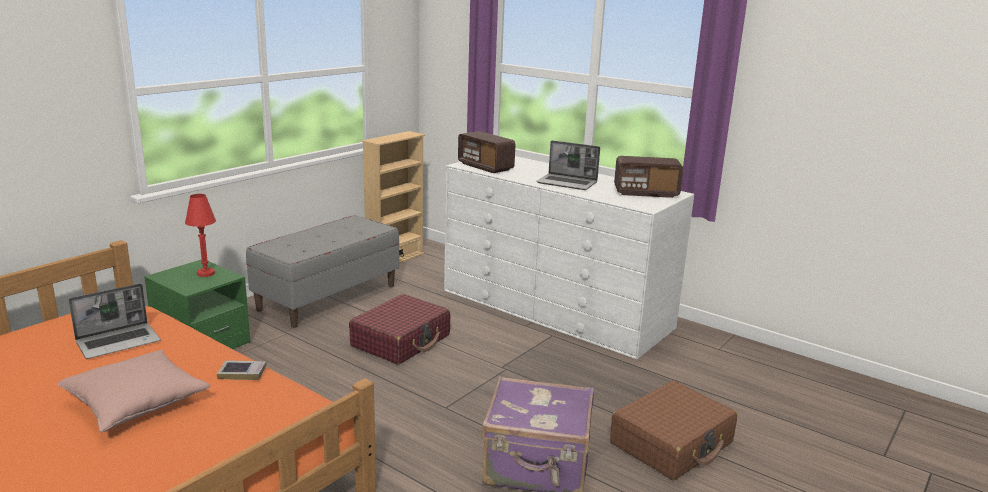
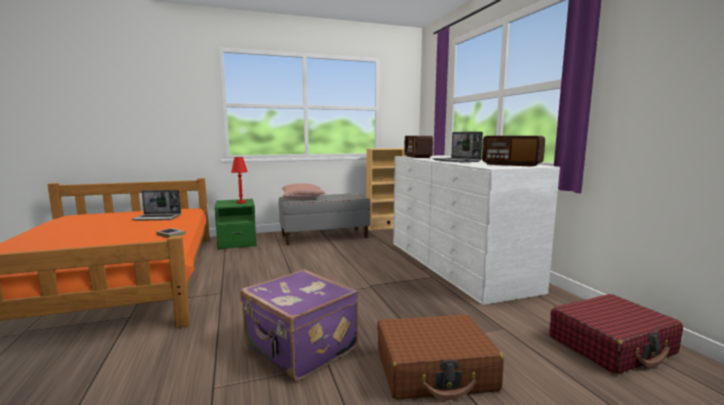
camera: 35 degrees right, 10 degrees down
(136, 403) = (108, 236): pink pillow -> pink pillow (302, 198)
(401, 341) = (330, 260): red suitcase -> red suitcase (611, 345)

